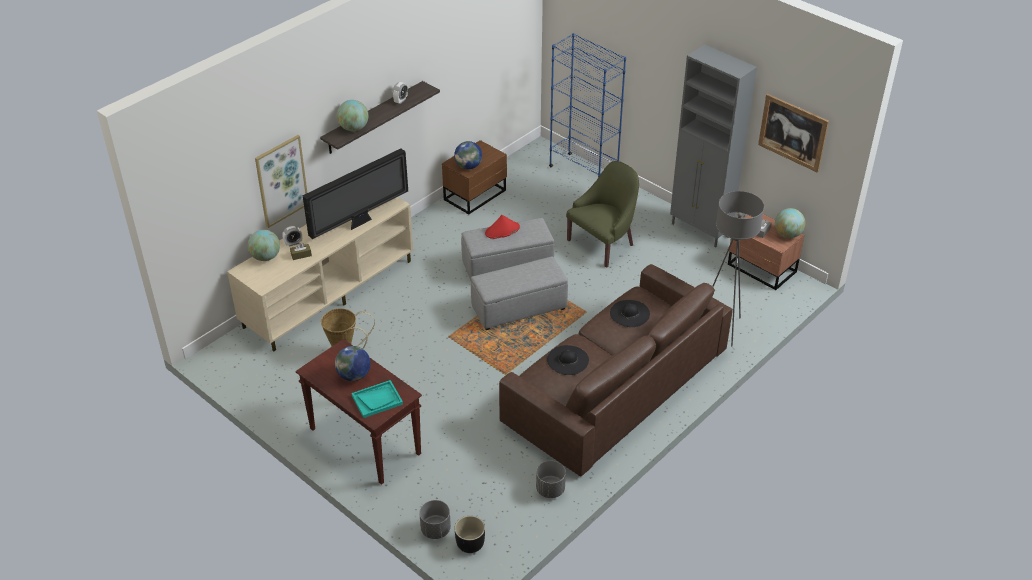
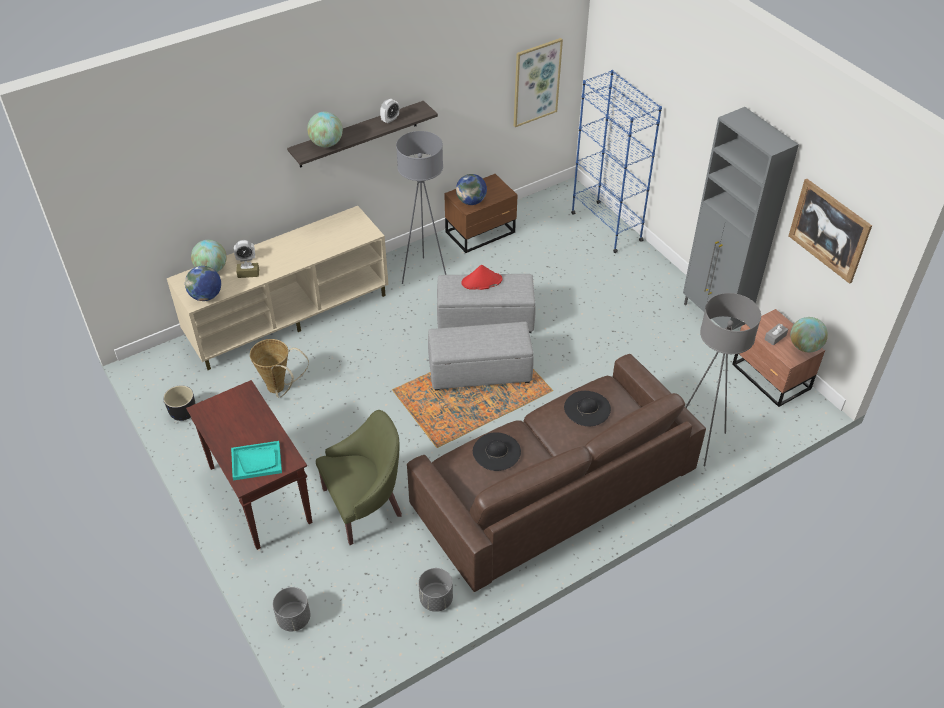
camera: 15 degrees right, 5 degrees up
(281, 181) = (236, 190): picture -> picture (536, 82)
(354, 375) = (244, 426): globe -> globe (206, 296)
(360, 222) = (324, 247): television -> none
(439, 238) = (425, 275): none -> grey floor lamp
(469, 544) = (323, 645): black planter -> black planter (183, 412)
(603, 243) = (599, 313): green armchair -> green armchair (365, 505)

